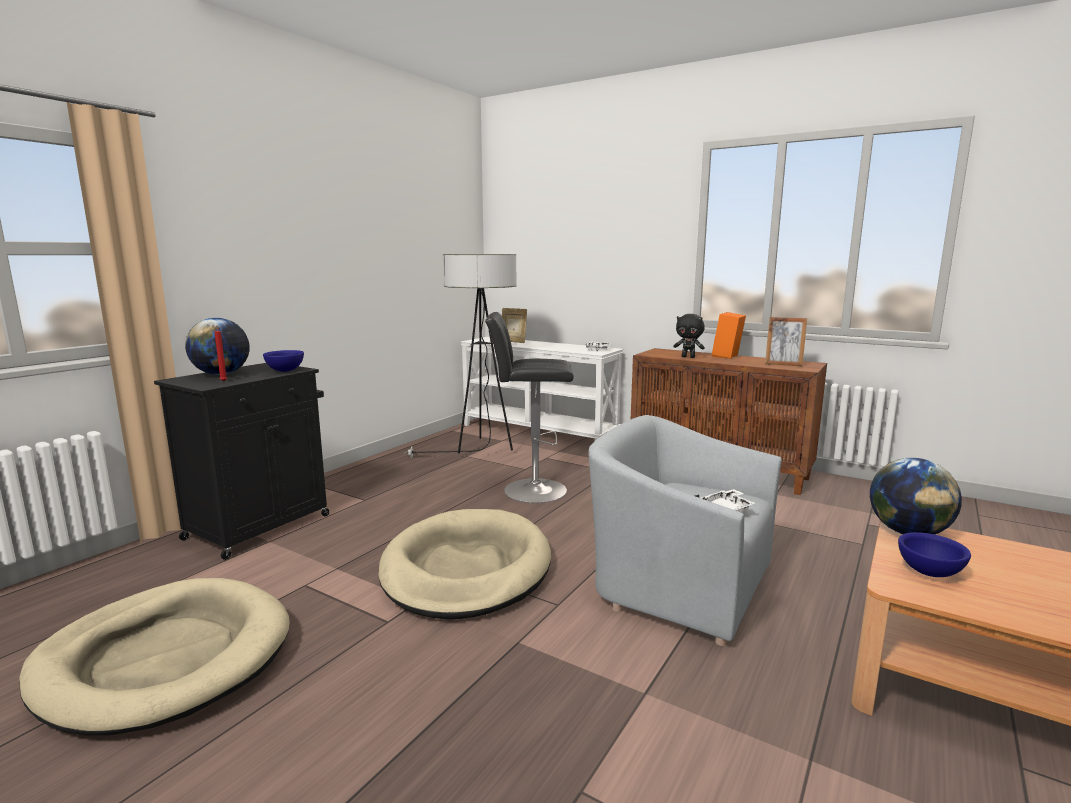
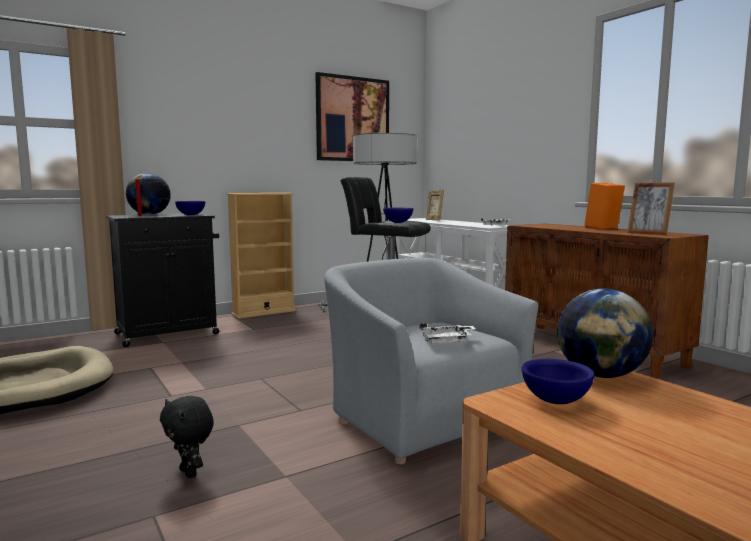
camera: 25 degrees right, 5 degrees down
(346, 472) = (264, 312): none -> beige bookcase
(418, 228) = (352, 119): none -> picture
(466, 569) = (265, 377): beige dog bed -> none
(545, 364) = (398, 222): none -> blue bowl
(688, 357) = (559, 227): black plush toy -> black plush toy (190, 472)

